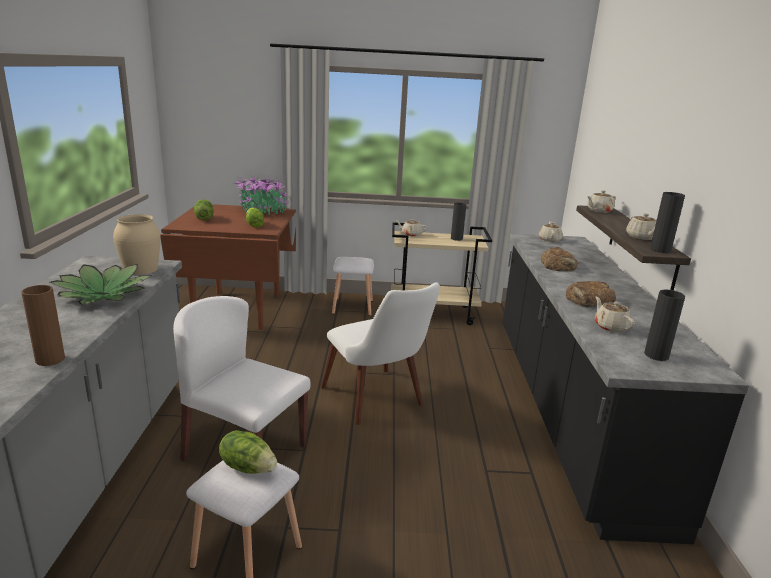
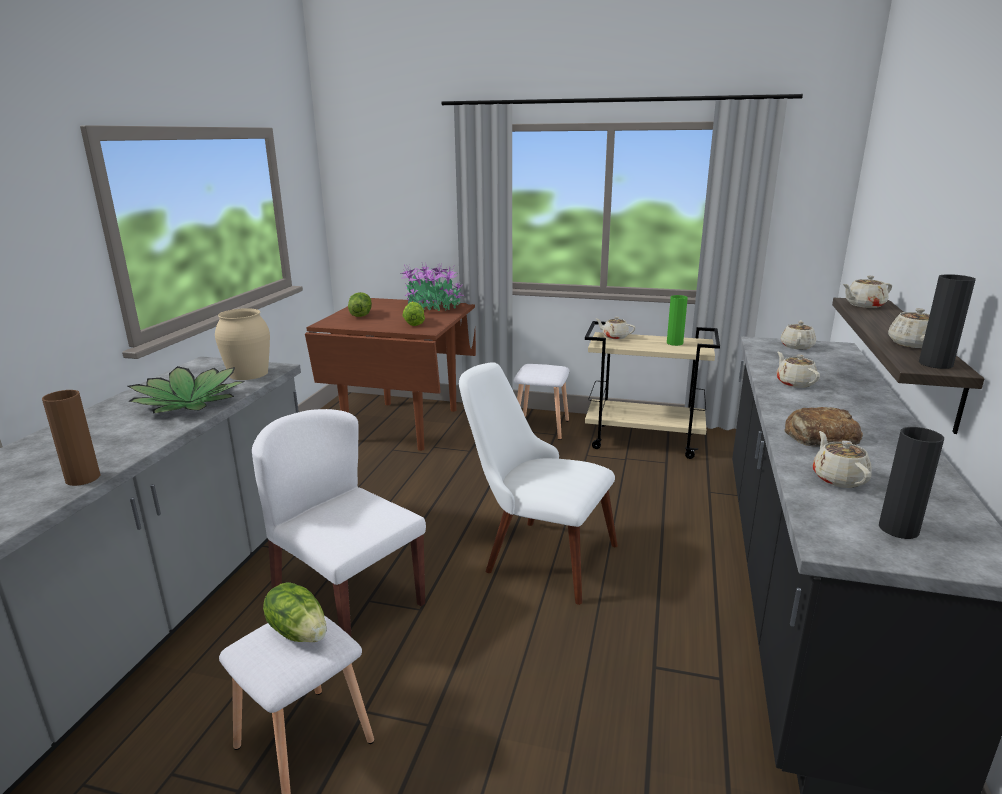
camera: 15 degrees right, 0 degrees up
(379, 402) = (536, 554): white chair -> white chair turned 135 degrees clockwise
(456, 238) = (674, 343): black vase -> green vase
(559, 265) = (794, 383): bread -> beige teapot

